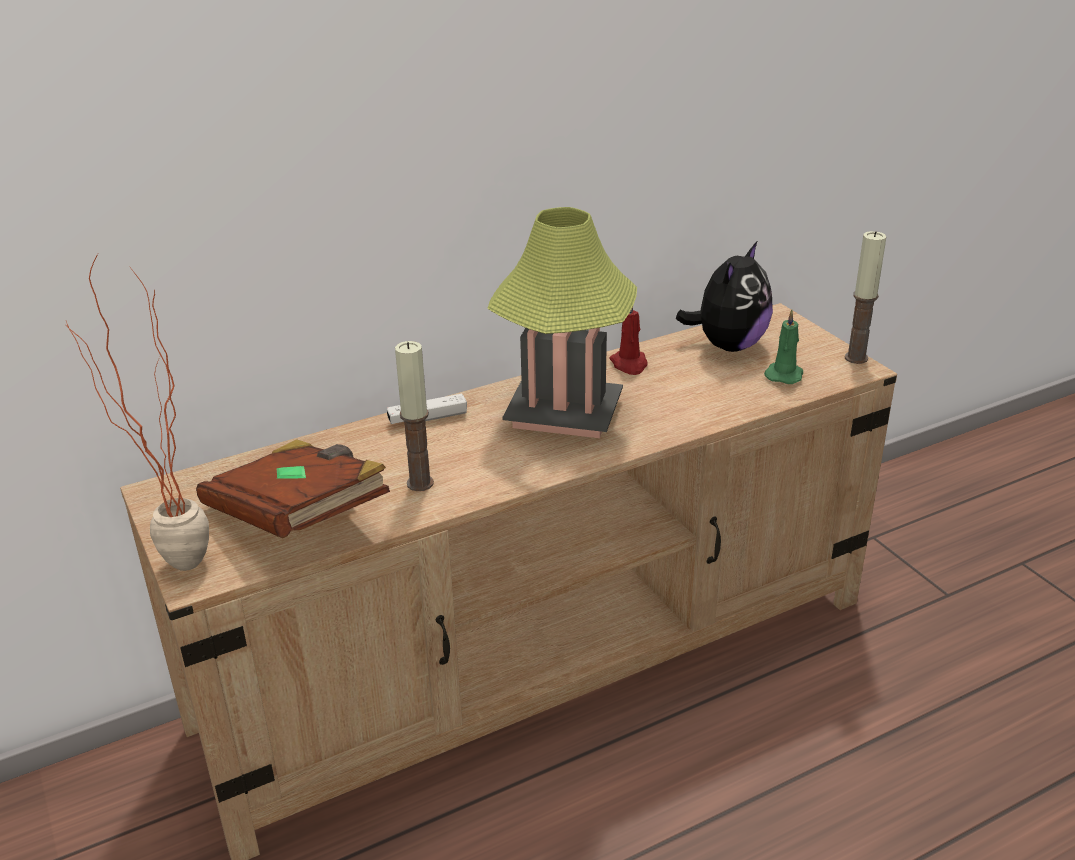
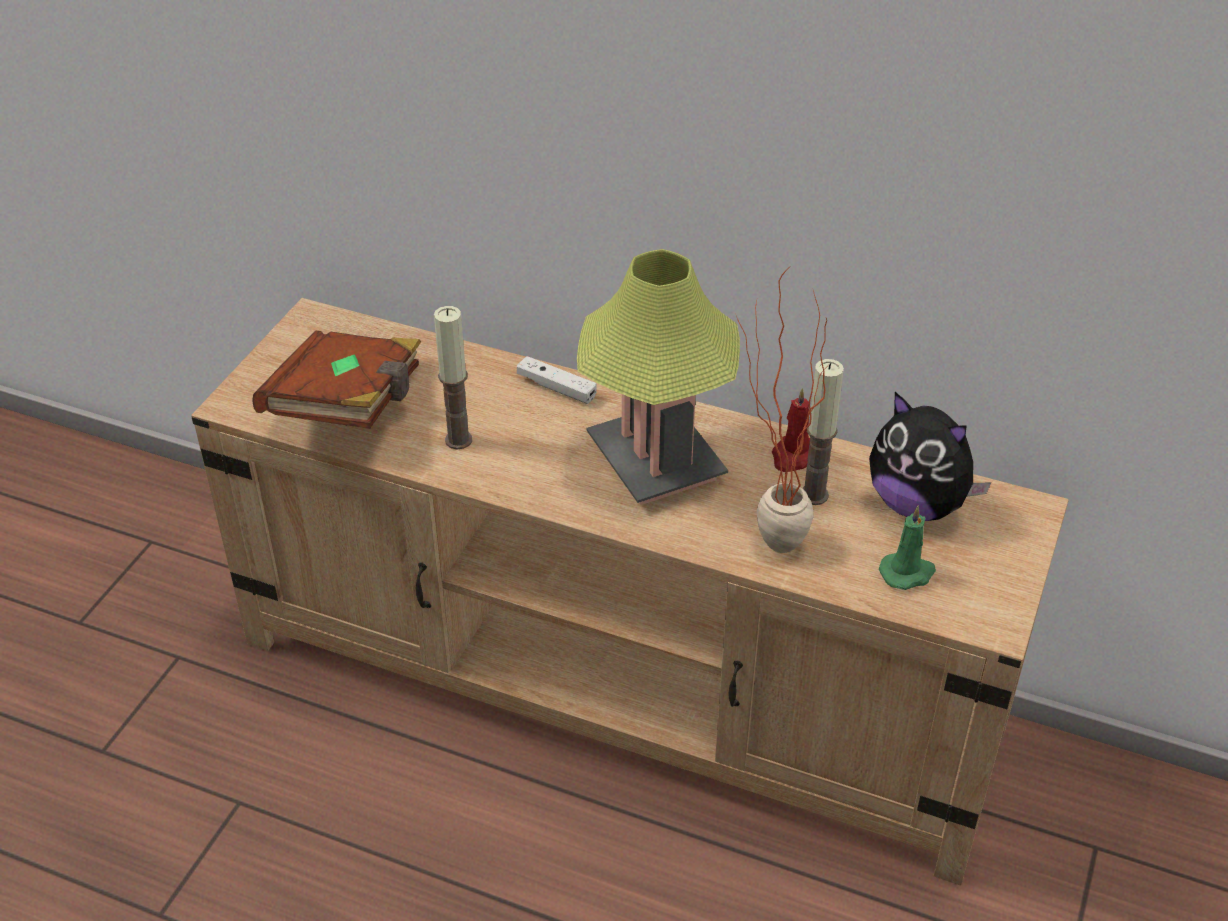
camera: 50 degrees right, 10 degrees up
(170, 570) = (231, 386): potted plant -> potted plant (764, 541)
(728, 345) = (917, 504): plush toy -> plush toy turned 45 degrees clockwise
(856, 358) = (1014, 612): candle -> candle (814, 495)

